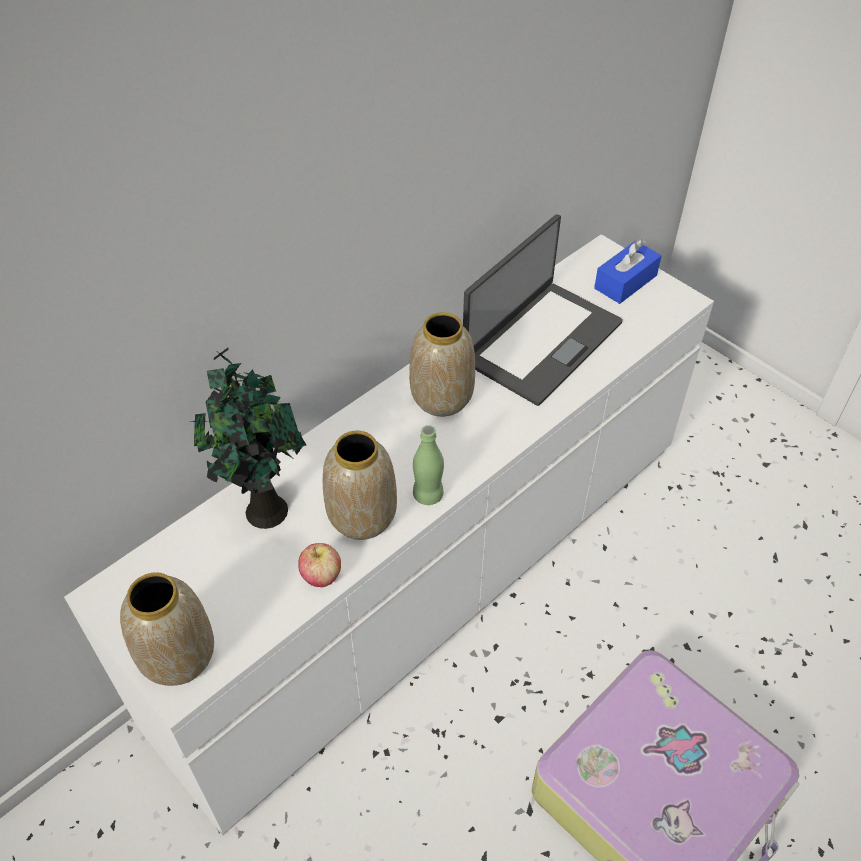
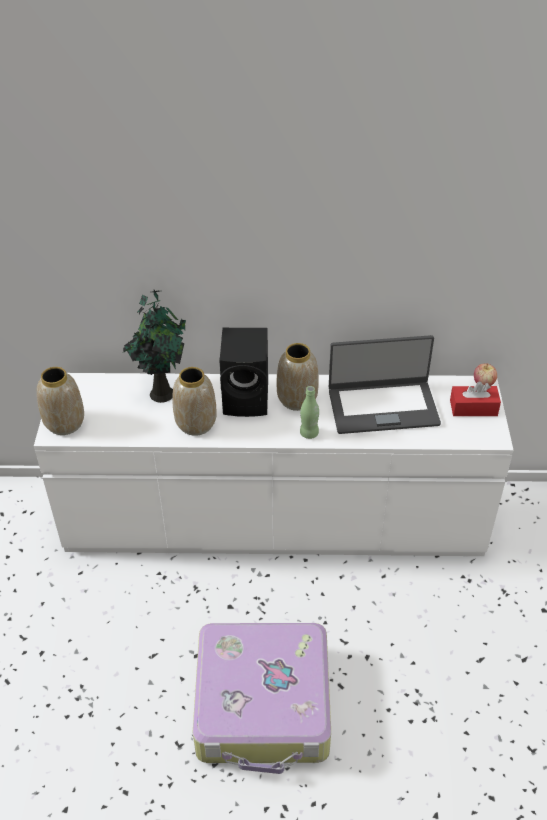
camera: 45 degrees right, 5 degrees down
(321, 576) = (150, 434): apple -> apple (483, 384)
(385, 438) = (248, 399): none -> black speaker
(428, 495) = (235, 435): green bottle -> green bottle (309, 433)
(625, 282) = (473, 408): blue tissue box -> red tissue box

